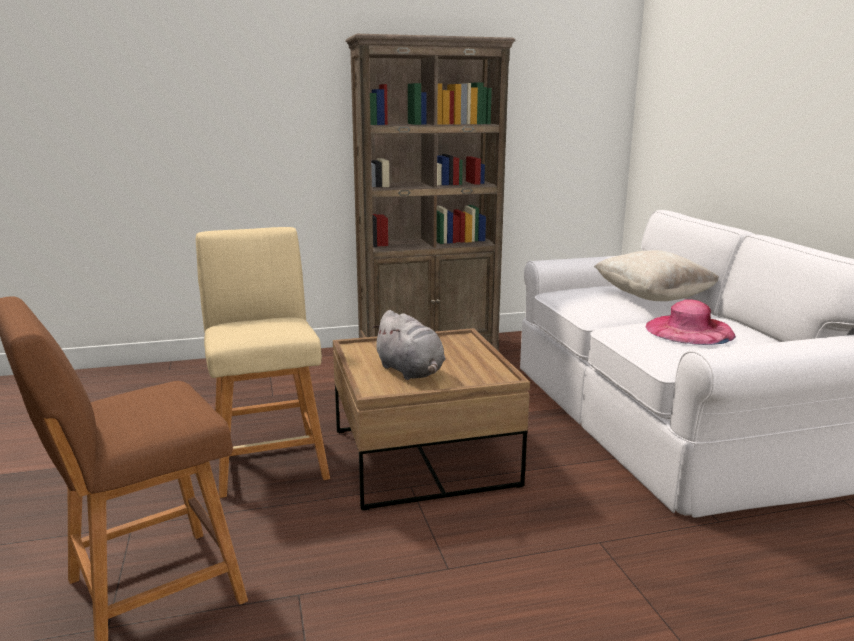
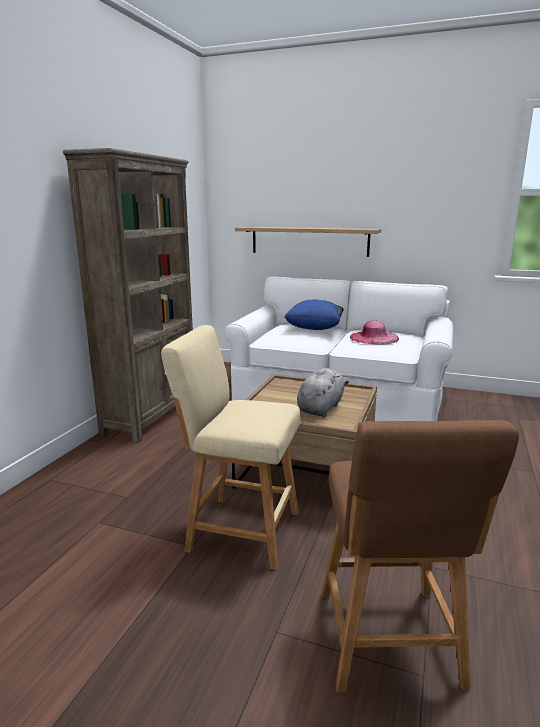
camera: 55 degrees left, 0 degrees up
(411, 372) = (321, 408): grey plush toy -> grey plush toy turned 60 degrees counterclockwise
(652, 298) = (314, 329): beige pillow -> blue pillow
(731, 158) = (309, 241): none -> shelf

